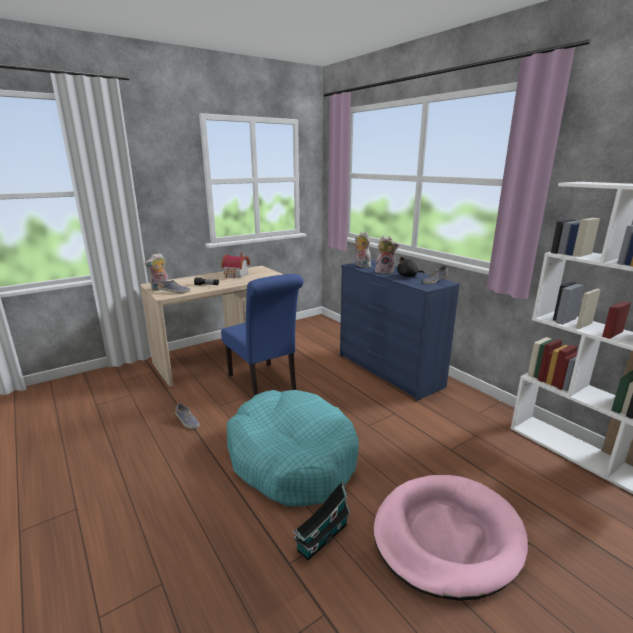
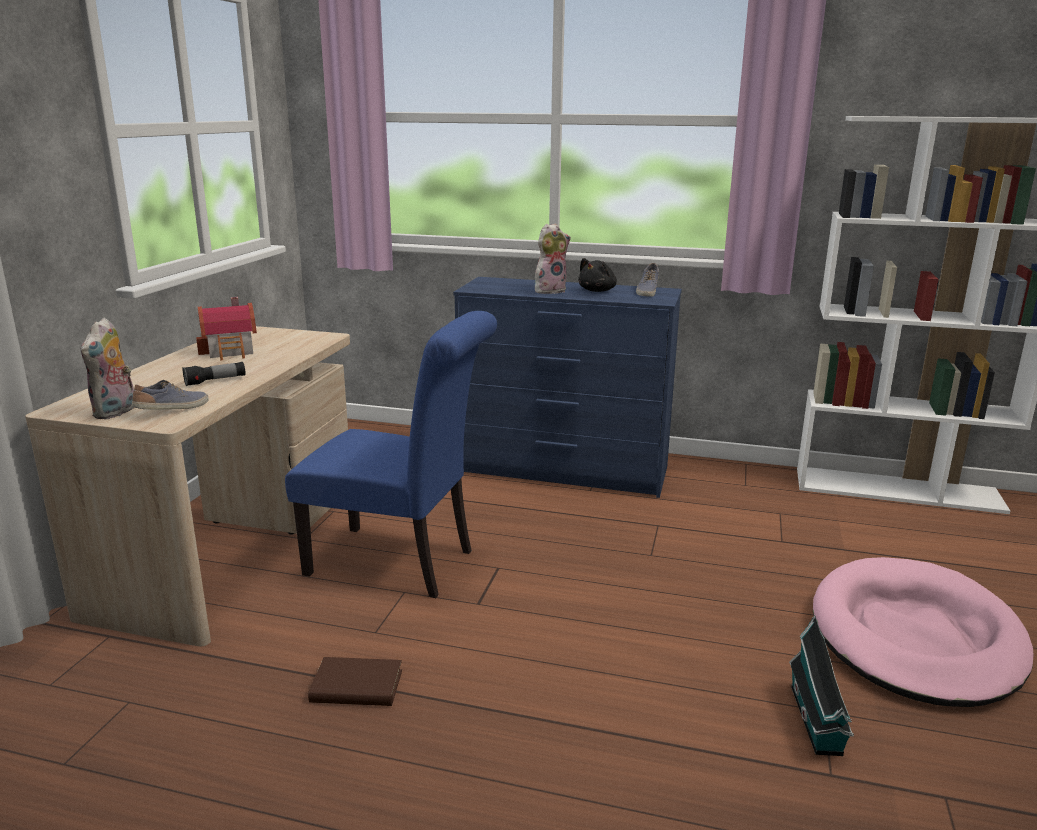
camera: 40 degrees left, 0 degrees up
(187, 421) = (356, 687): shoe -> brown book
(291, 458) = (623, 648): turquoise dog bed -> none
(361, 266) = (491, 288): plush toy -> none

